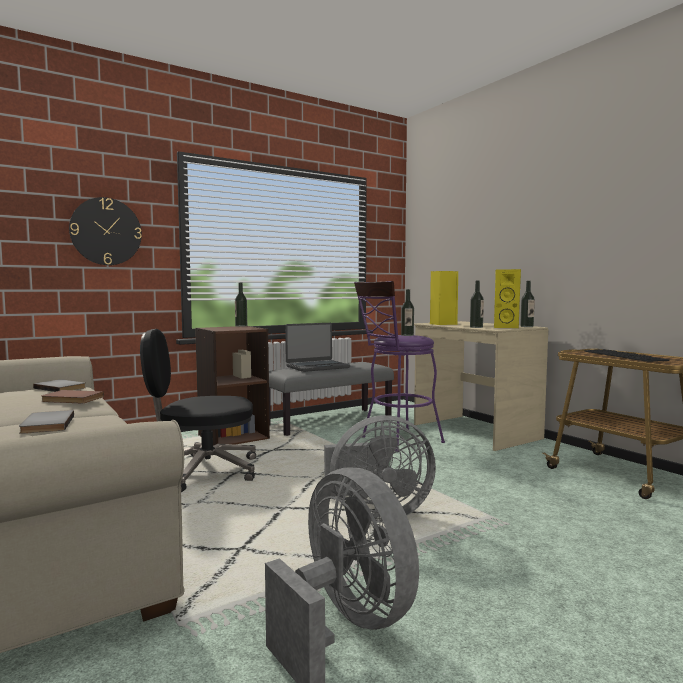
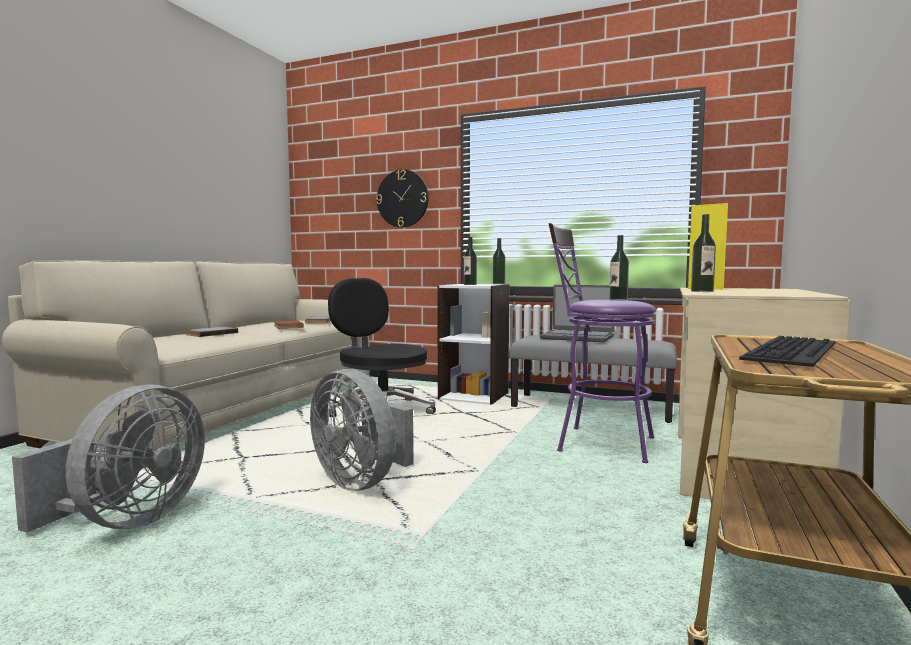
camera: 55 degrees right, 0 degrees up
(233, 437) = (474, 396): brown bookcase -> white bookcase
(505, 327) = (753, 293): yellow speaker -> none
(527, 326) = (806, 294): bottle -> bottle (470, 284)

